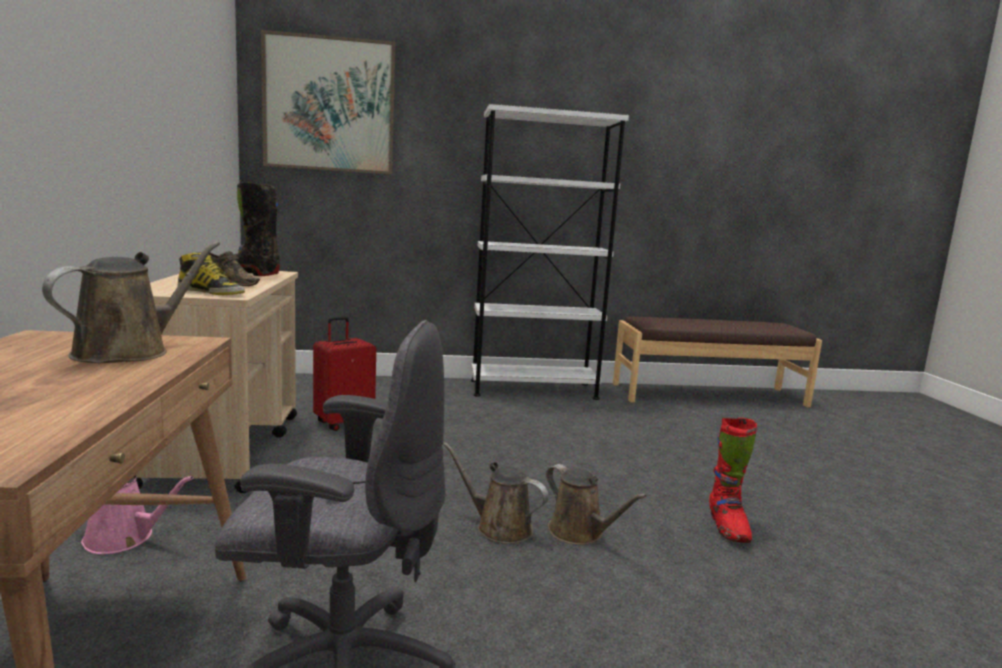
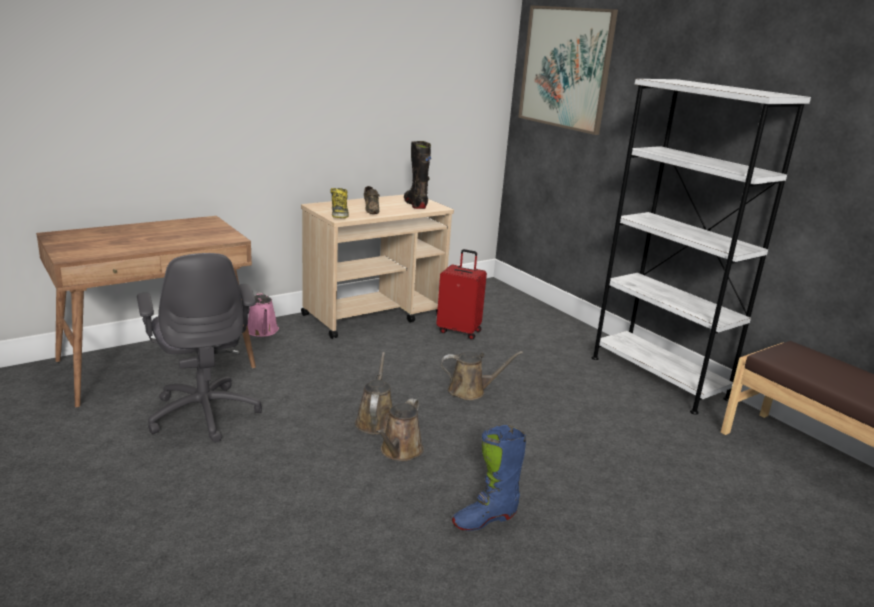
camera: 60 degrees right, 10 degrees up
(129, 351) = (202, 235): brown watering can -> brown watering can (470, 391)
(727, 527) = (484, 519): red boot -> blue boot

